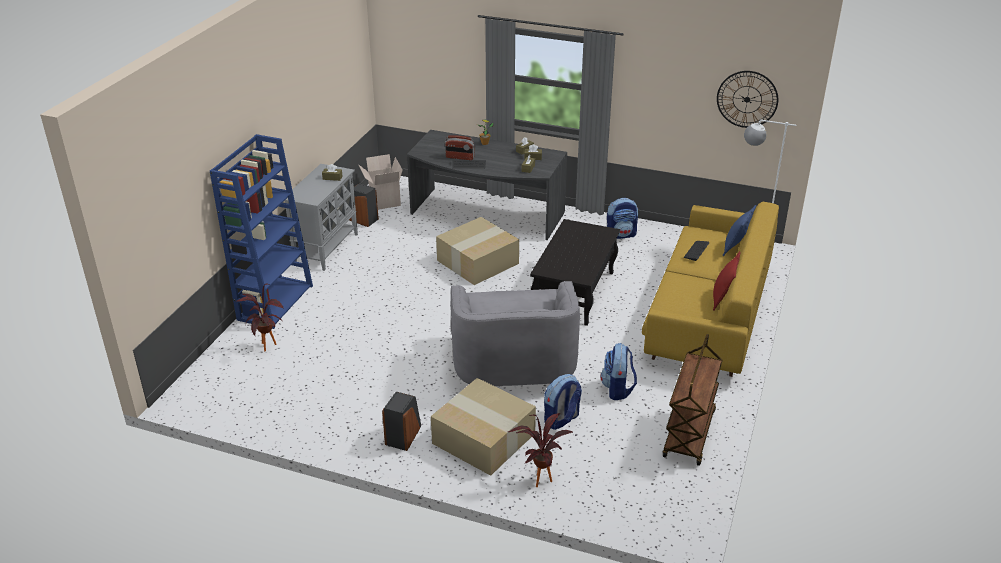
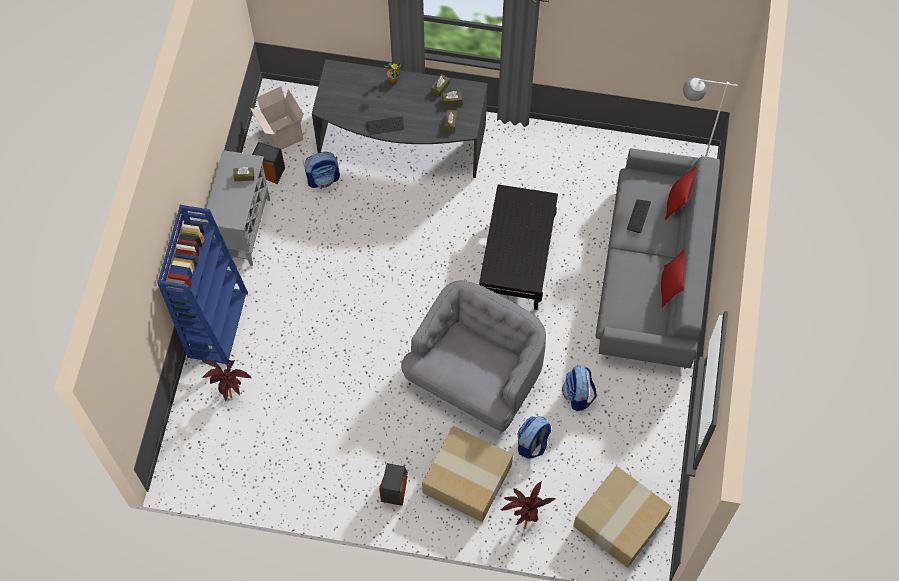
camera: 10 degrees left, 30 degrees up
(460, 157) = (372, 112): radio -> none
(477, 262) = (409, 227): cardboard box -> cardboard box (620, 523)
(513, 363) = (475, 375): grey armchair -> grey armchair turned 135 degrees counterclockwise
(621, 235) = (551, 156): backpack -> backpack (323, 179)
(689, 434) = (648, 443): brown cart -> none
(707, 314) = (652, 274): yellow sofa -> grey sofa
(735, 247) = (677, 202): blue pillow -> red pillow
(747, 99) = (685, 47): wall clock -> none

